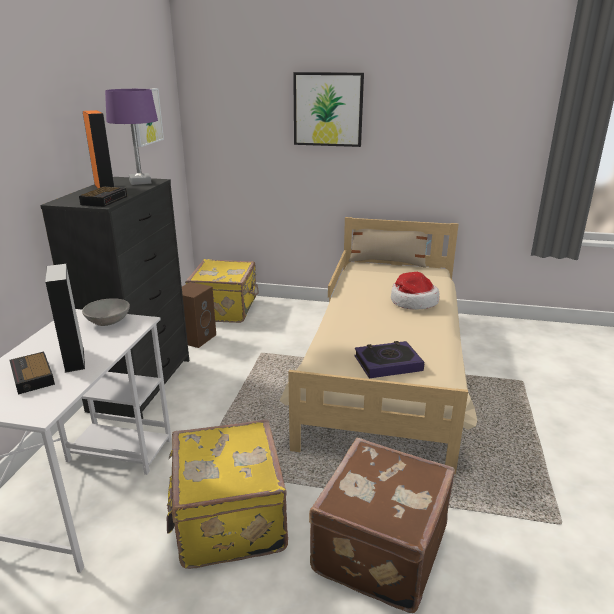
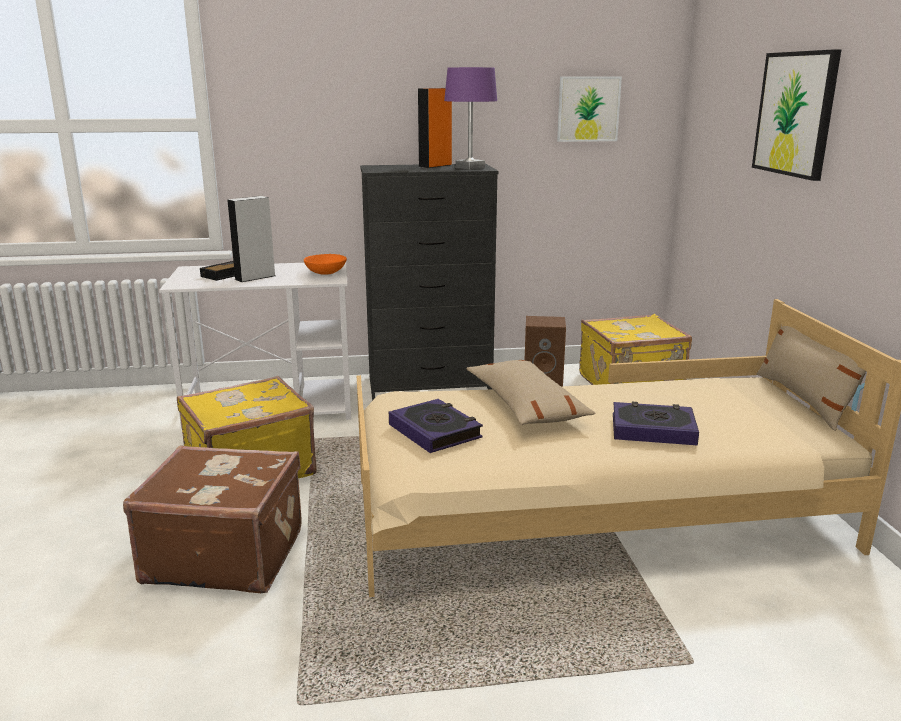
camera: 70 degrees right, 5 degrees down
(105, 200) = (389, 170): alarm clock -> none
(108, 322) = (325, 273): grey bowl -> orange bowl
(360, 326) = (525, 406): none -> beige pillow
(412, 302) = (653, 429): hat -> book

